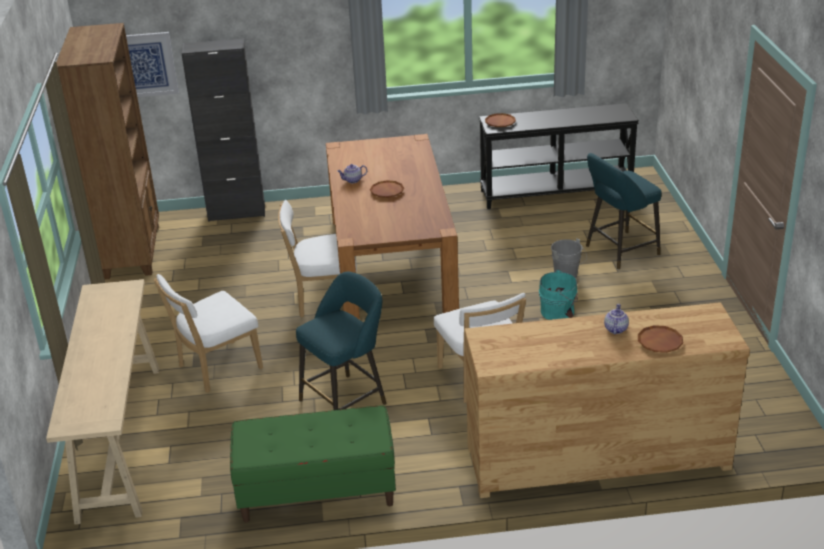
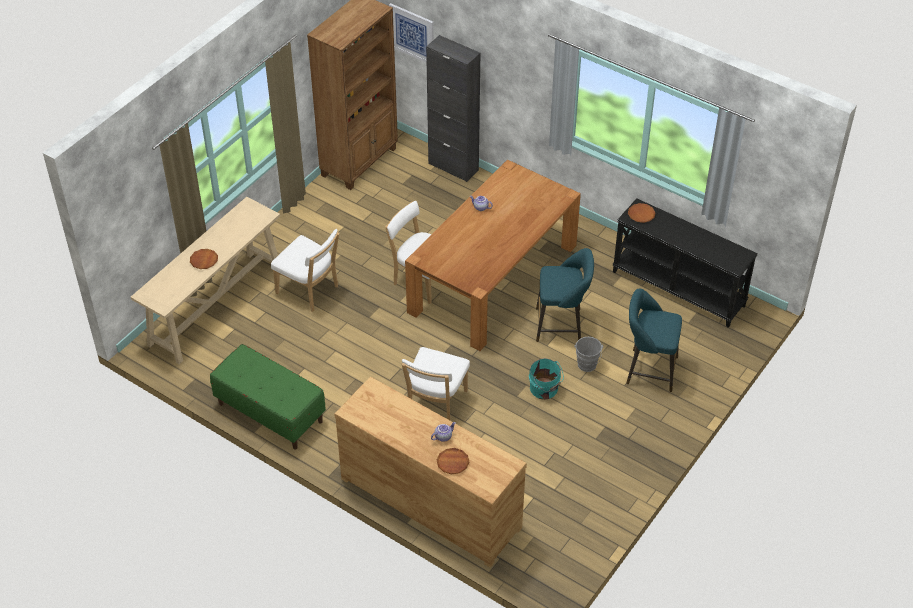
camera: 40 degrees right, 15 degrees up
(216, 368) = (309, 291): white chair -> white chair turned 150 degrees counterclockwise
(346, 400) = (350, 365): turquoise stool -> turquoise stool (562, 325)
(387, 191) = (488, 232): brown plate -> brown plate (204, 260)

